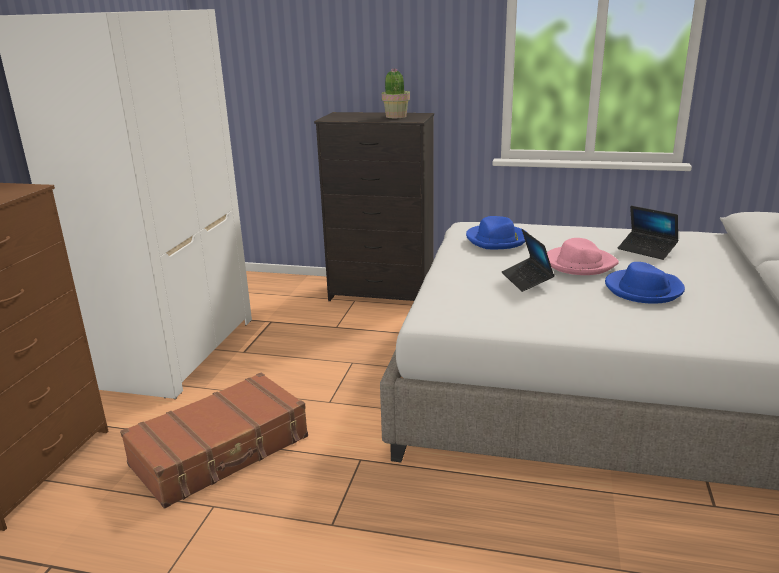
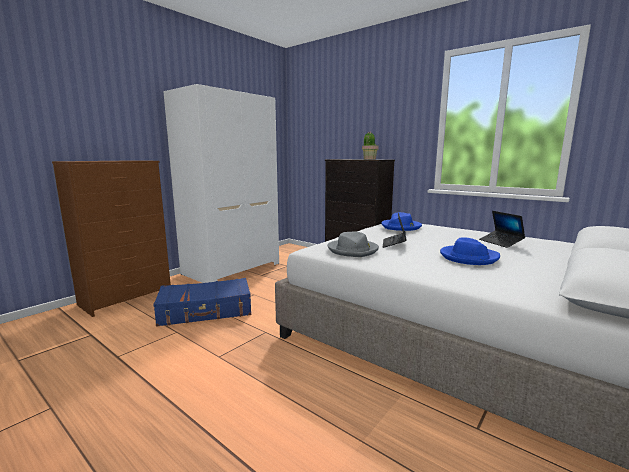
camera: 25 degrees right, 10 degrees down
(221, 451) = (206, 311): brown suitcase -> blue suitcase
(492, 307) = (353, 250): none -> grey hat
(579, 263) = (439, 241): pink hat -> none

